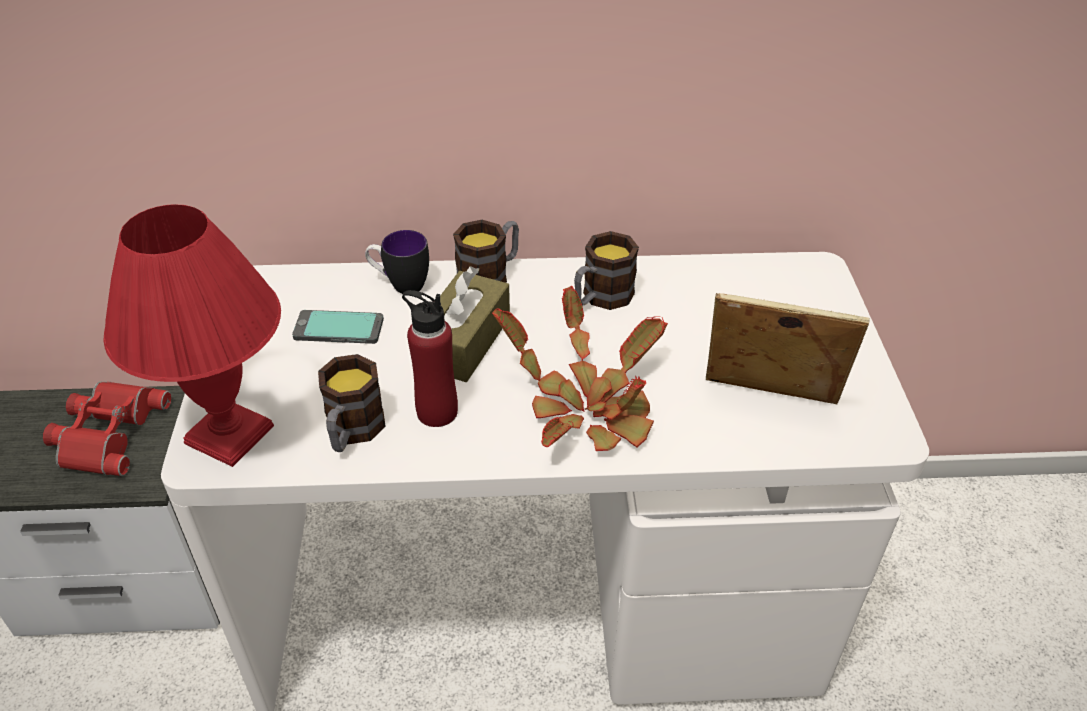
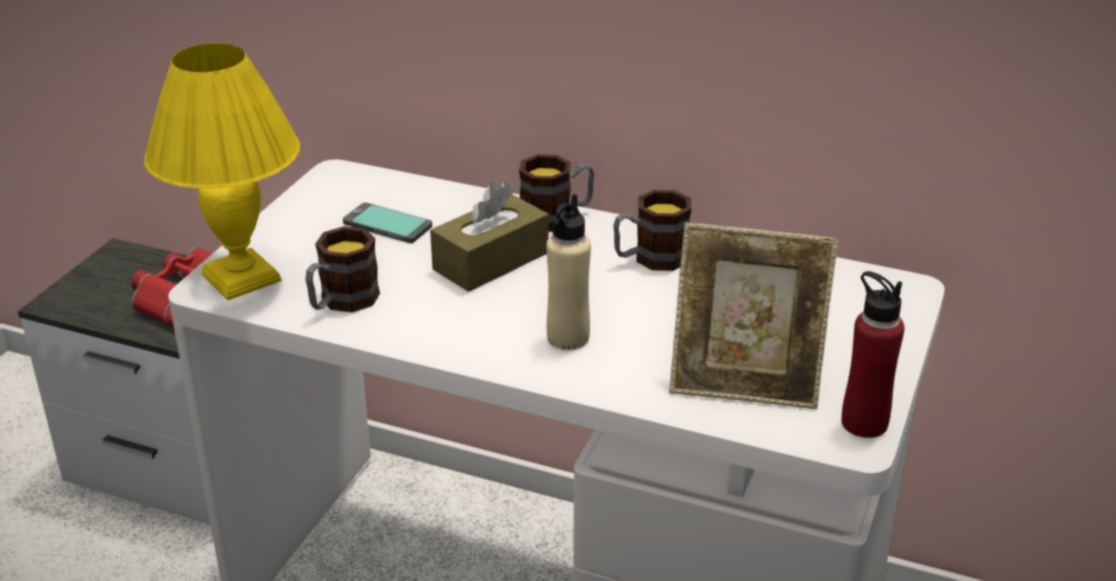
camera: 25 degrees right, 10 degrees down
(227, 435) = (239, 277): red table lamp -> yellow table lamp
(400, 285) = (467, 204): mug -> none
(437, 412) = (425, 307): red bottle -> red bottle (864, 423)
(588, 405) = (568, 337): potted plant -> beige bottle
(767, 406) = (745, 385): picture frame -> picture frame turned 150 degrees clockwise

